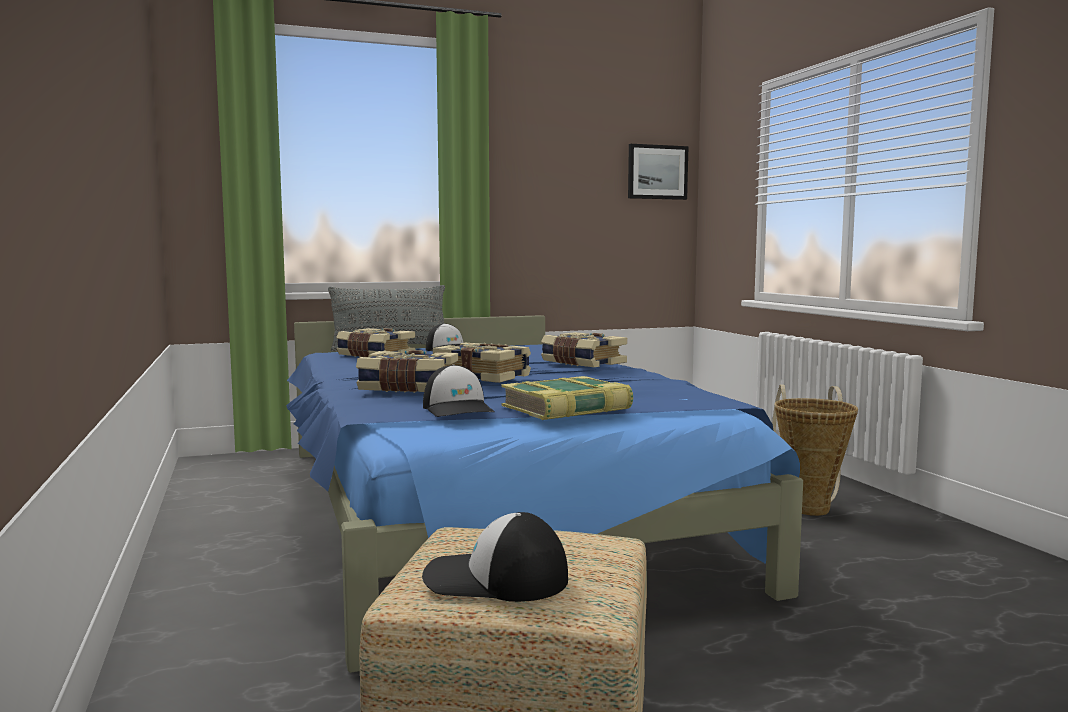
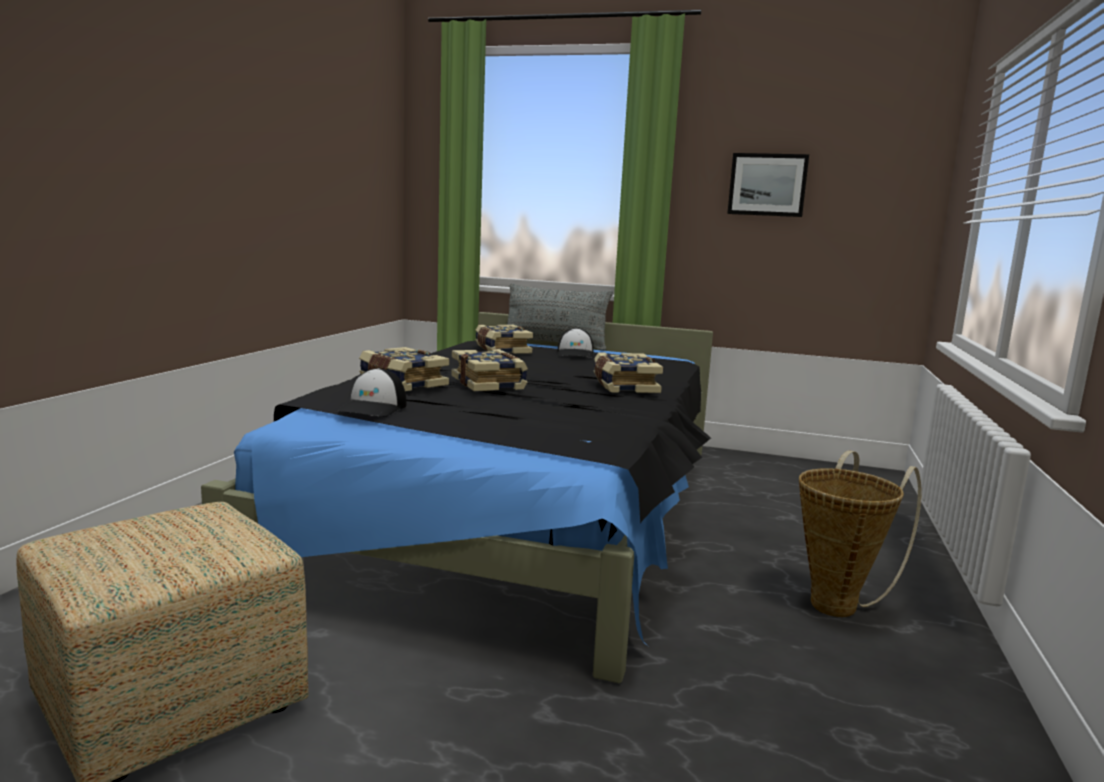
camera: 35 degrees right, 5 degrees up
(486, 511) = (520, 508): blue bed -> black bed
(495, 579) = (107, 547): cap -> none
(567, 409) = (447, 426): book -> none
(657, 172) = (889, 178): picture -> picture (767, 185)

